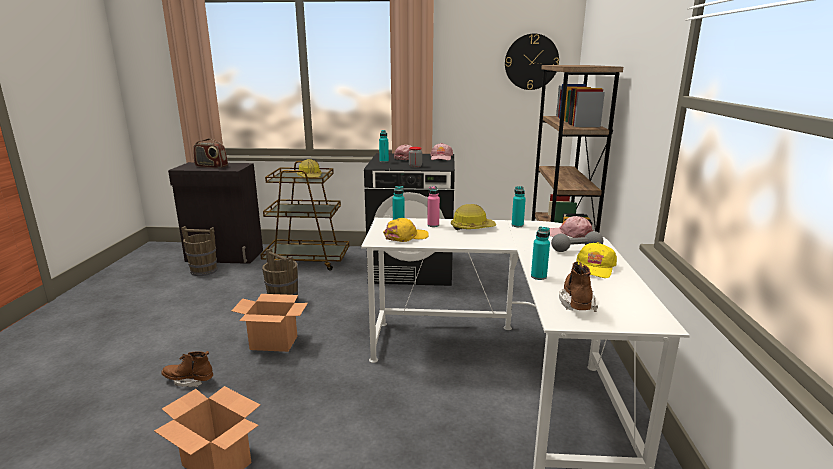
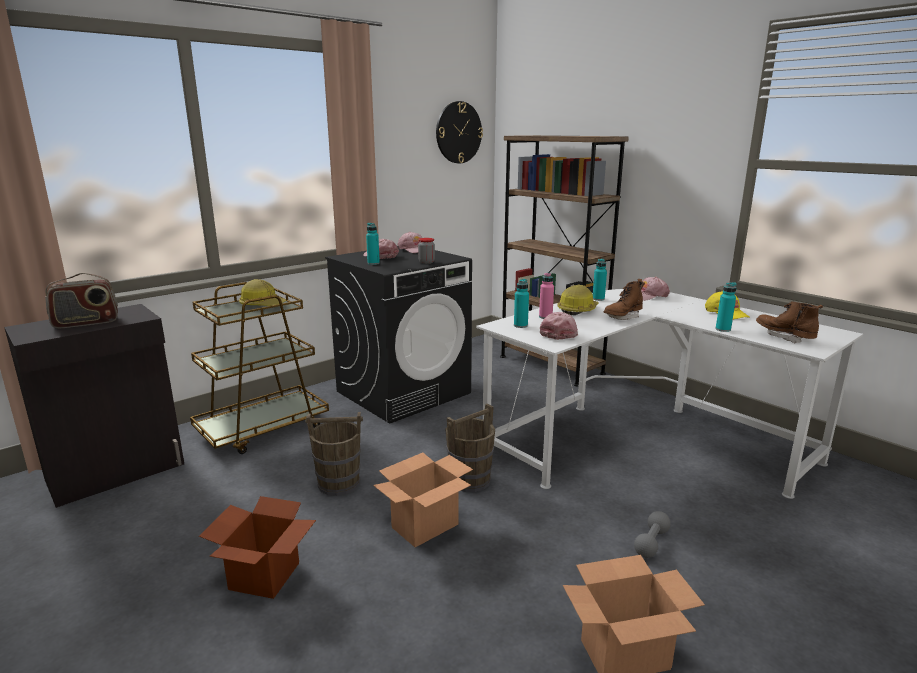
camera: 45 degrees left, 0 degrees up
(183, 325) = (264, 576): none -> cardboard box
(189, 380) = (422, 618): brown boot -> brown boot (622, 317)
(204, 271) = (128, 503): brown bucket -> brown bucket (470, 480)
(406, 237) = (559, 333): yellow cap -> pink cap
(576, 250) = (682, 305): grey dumbbell -> grey dumbbell (651, 543)

